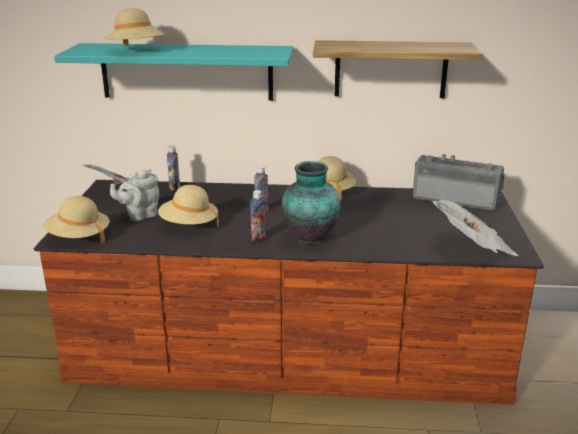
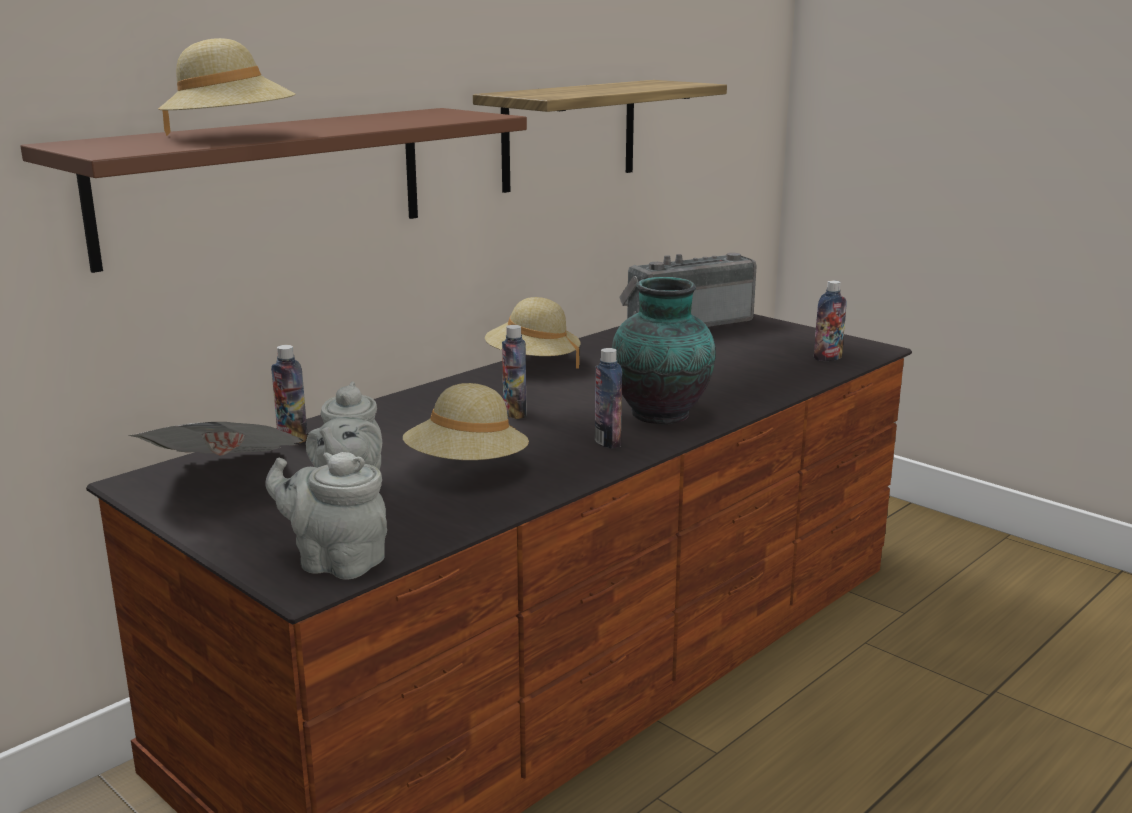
camera: 50 degrees left, 5 degrees down
(79, 237) = (335, 562): beige hat -> grey teapot
(187, 72) = (265, 183): turquoise shelf -> brown shelf
(473, 248) = (827, 358): newspaper -> bottle

